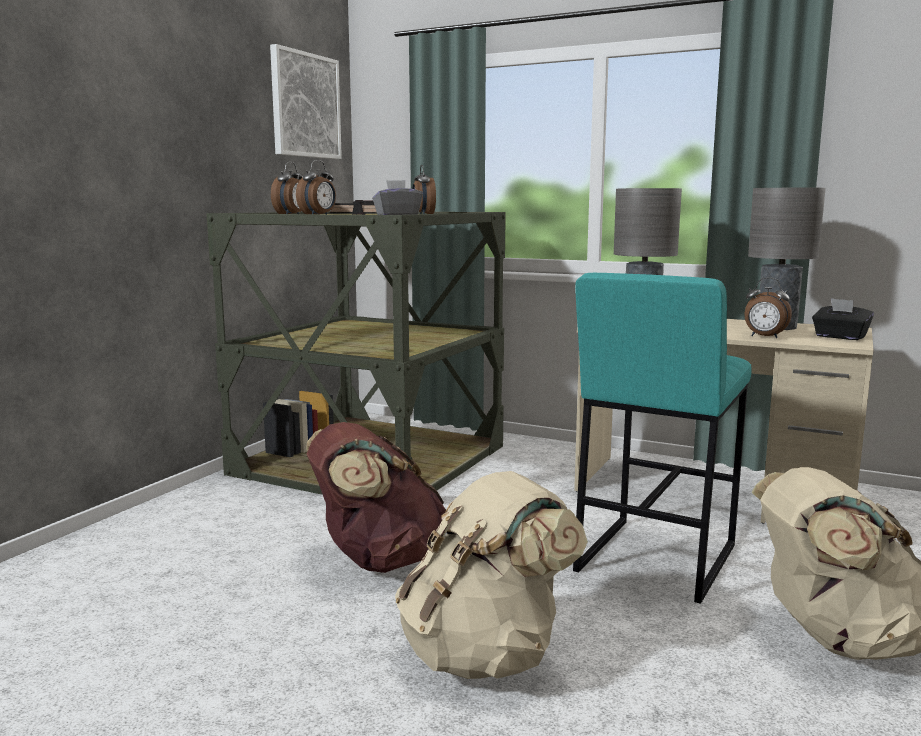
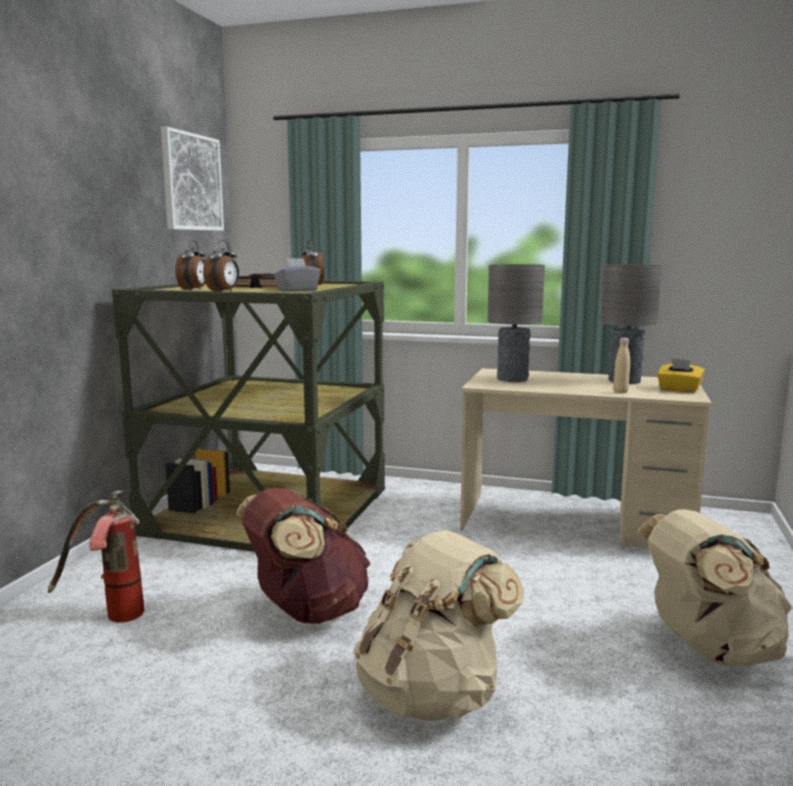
camera: 10 degrees left, 0 degrees up
(176, 549) = (110, 617): none -> fire extinguisher
(655, 559) = (546, 589): turquoise stool -> none
(764, 337) = (620, 392): alarm clock -> beige bottle
(840, 337) = (679, 390): black tissue box -> yellow tissue box

